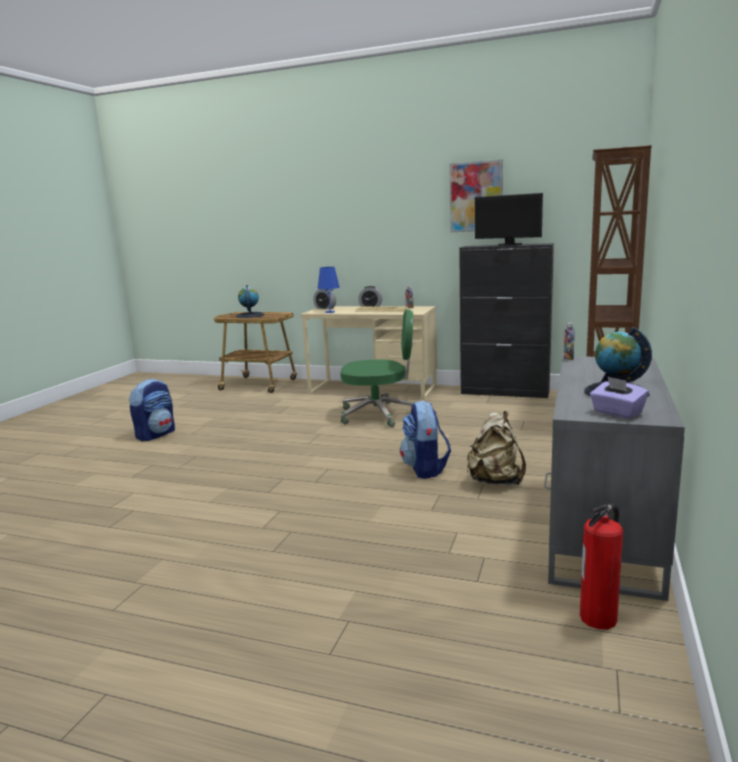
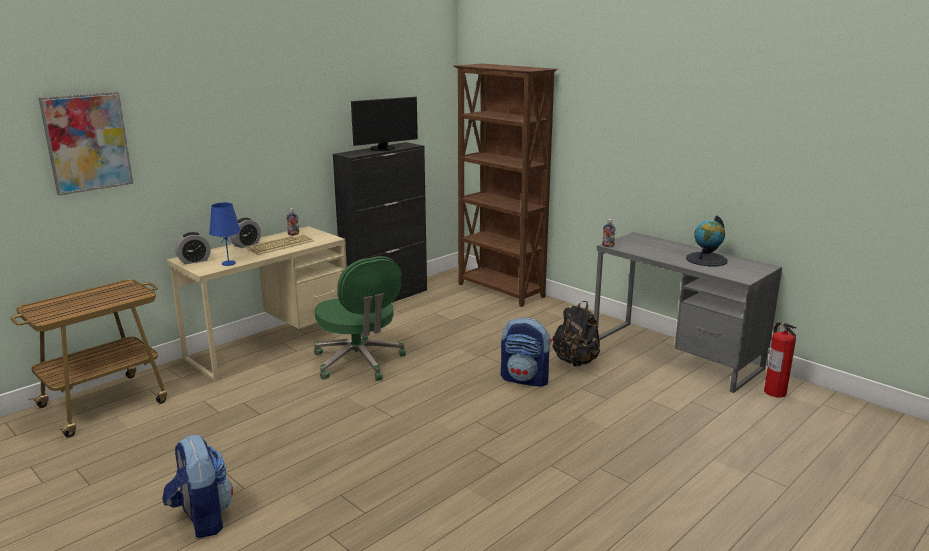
camera: 65 degrees left, 5 degrees up
(250, 315) = (86, 302): globe -> none
(379, 414) = (359, 362): green office chair -> green office chair turned 120 degrees clockwise
(476, 197) = (338, 99): picture -> picture (87, 142)
(495, 481) = (576, 361): beige backpack -> black backpack
(617, 413) = (748, 270): purple tissue box -> none

